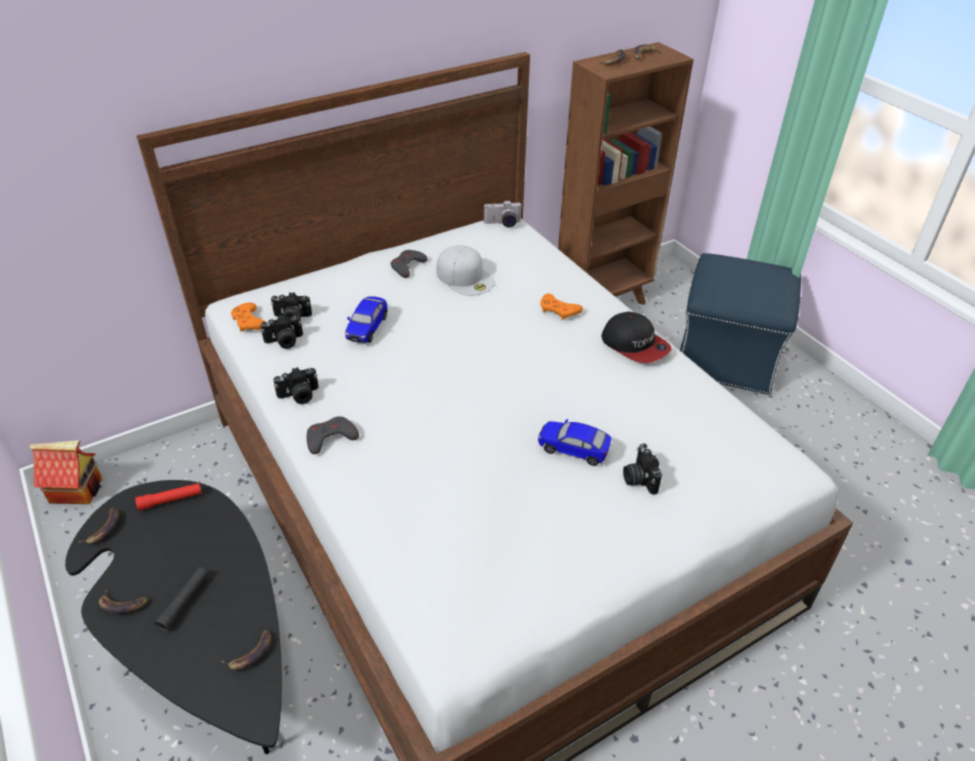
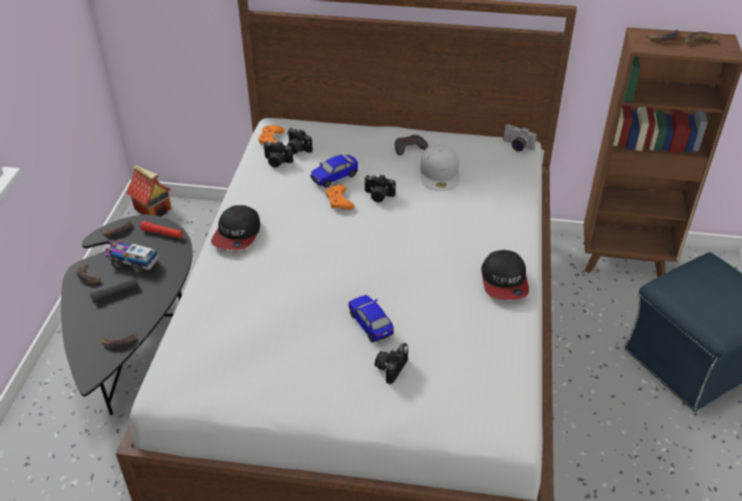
camera: 40 degrees right, 0 degrees up
(168, 553) = (133, 262): none -> toy truck
(299, 396) = (248, 200): camera -> camera (378, 196)
(331, 438) = (237, 234): grey game controller -> cap
(559, 310) = (478, 228): orange game controller -> orange game controller (339, 201)

